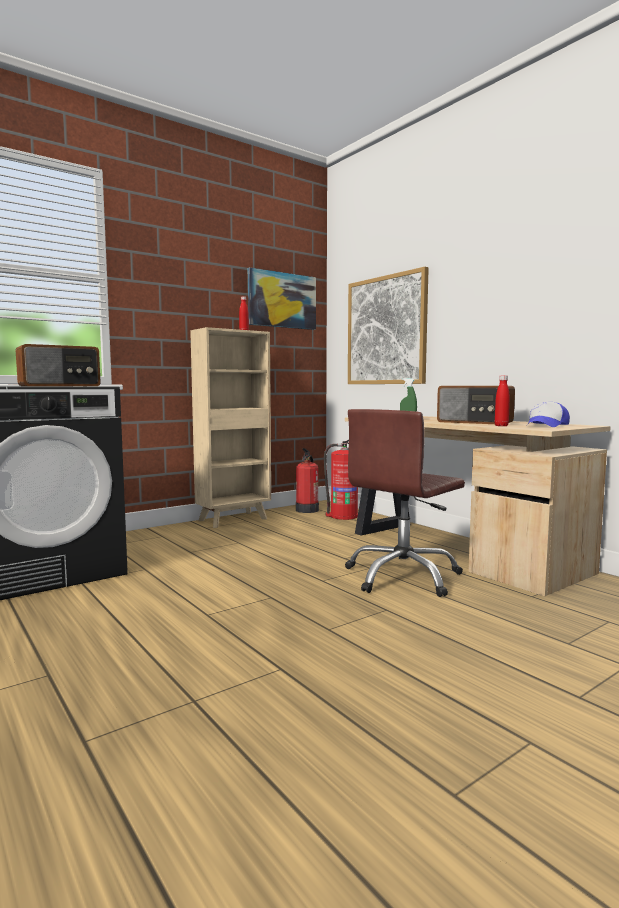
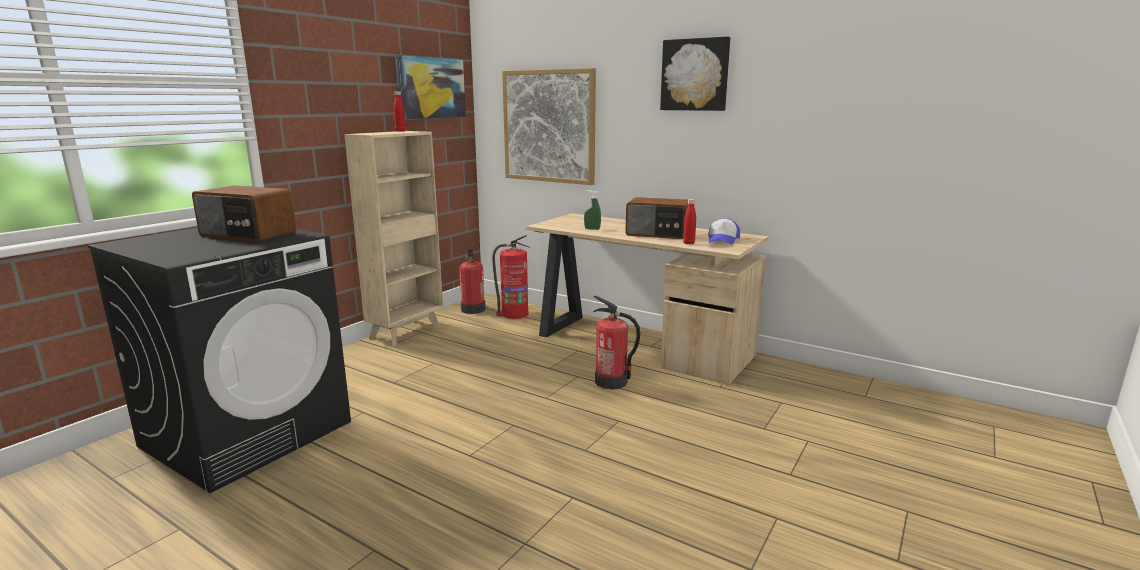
camera: 20 degrees left, 10 degrees up
(60, 386) = (247, 234): radio -> radio turned 75 degrees clockwise
(403, 577) = (611, 382): brown office chair -> fire extinguisher
(524, 255) = (695, 75): none -> picture

